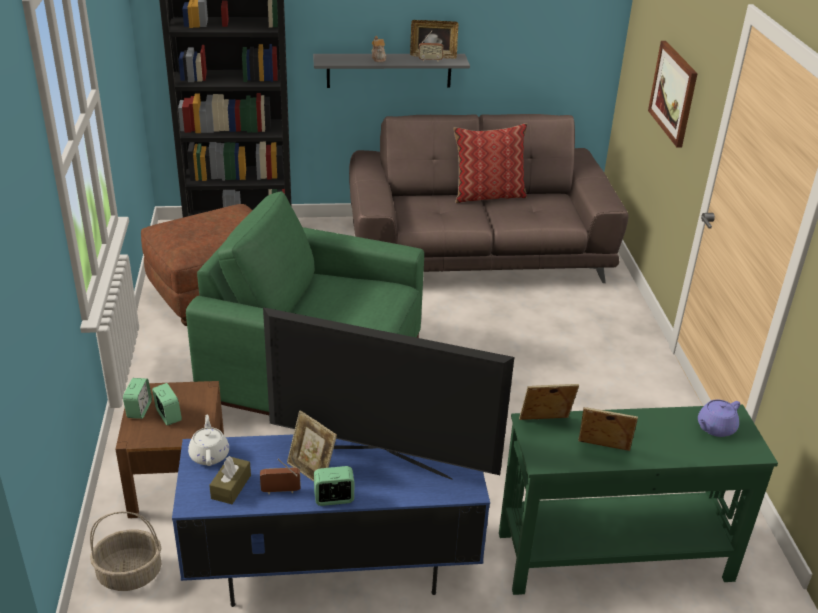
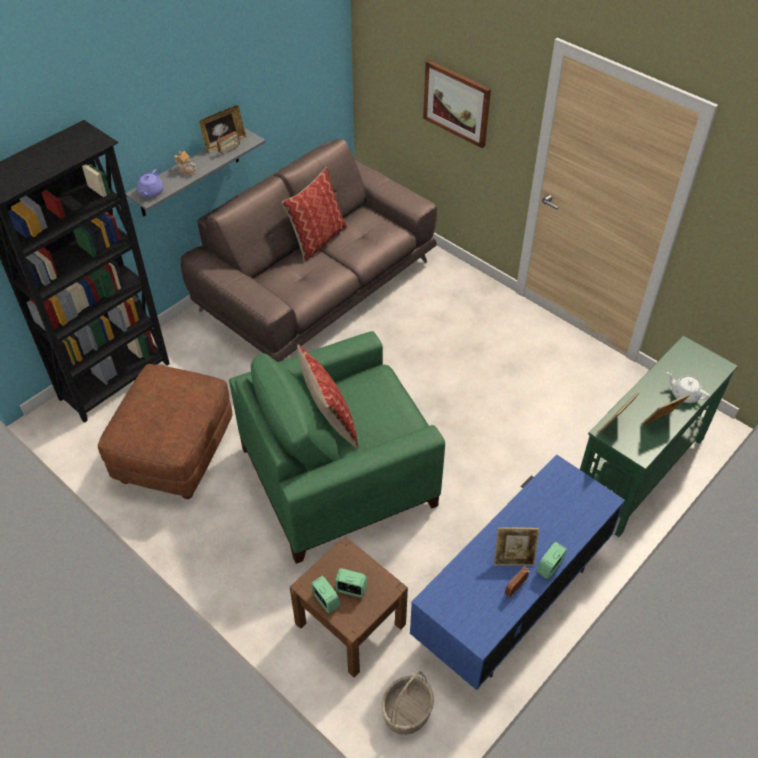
camera: 40 degrees left, 15 degrees up
(209, 454) = (443, 598): white teapot -> white teapot (684, 394)
(231, 487) = (486, 609): brown tissue box -> none
(311, 297) = (330, 422): none -> pillow
(382, 461) = (541, 519): television -> none
(715, 428) = (689, 363): purple teapot -> purple teapot (150, 192)

